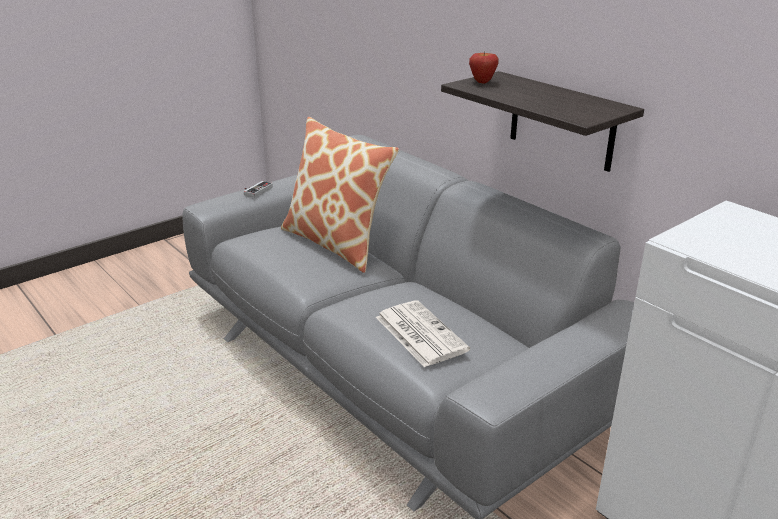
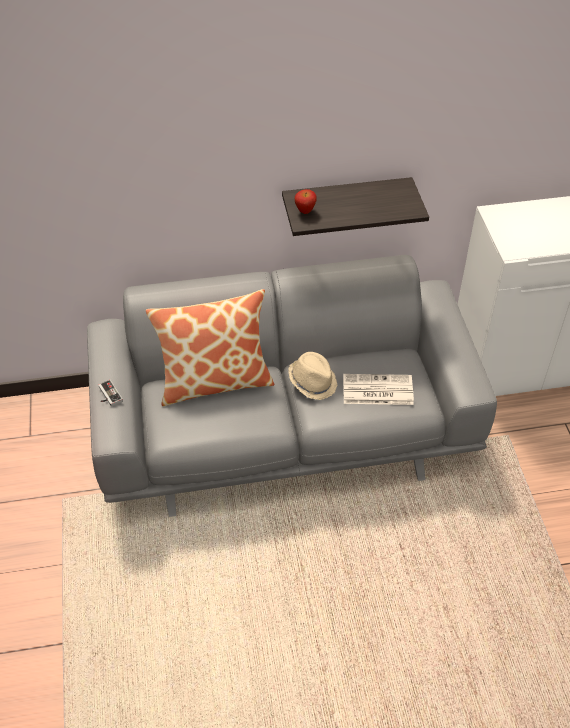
camera: 60 degrees left, 20 degrees up
(390, 290) = (313, 381): none -> beige hat

